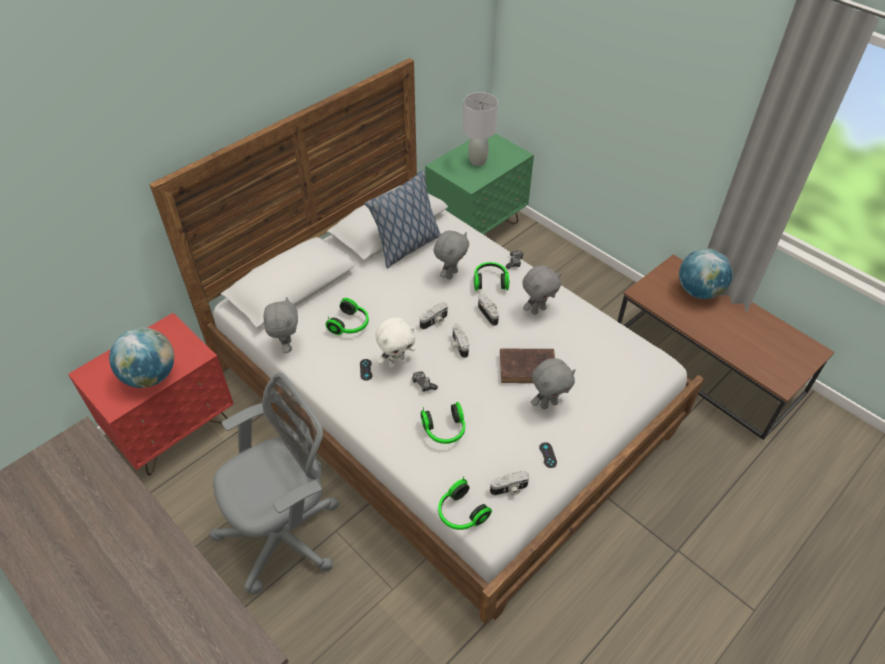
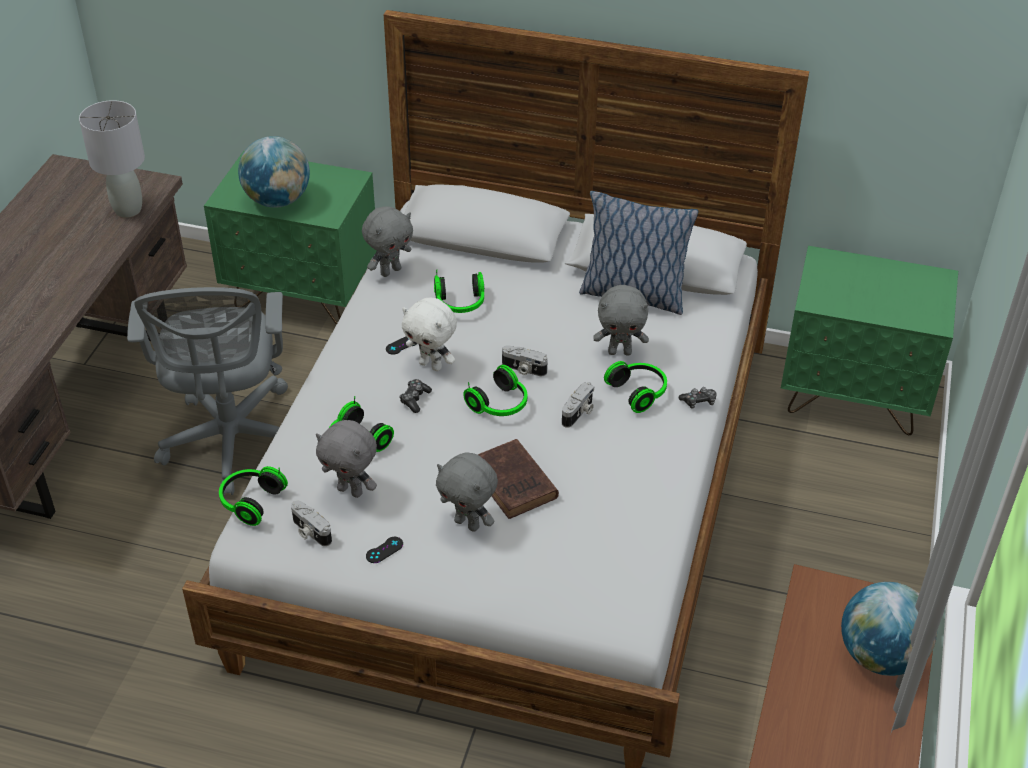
camera: 60 degrees right, 5 degrees down
(174, 430) = (303, 295): red nightstand -> green nightstand
(286, 534) = (231, 443): grey office chair -> grey office chair turned 60 degrees clockwise
(458, 345) = (500, 405): camera -> headphones
(478, 161) = (871, 289): grey table lamp -> grey table lamp (127, 210)
(537, 309) = (627, 456): grey plush toy -> grey plush toy (351, 490)

